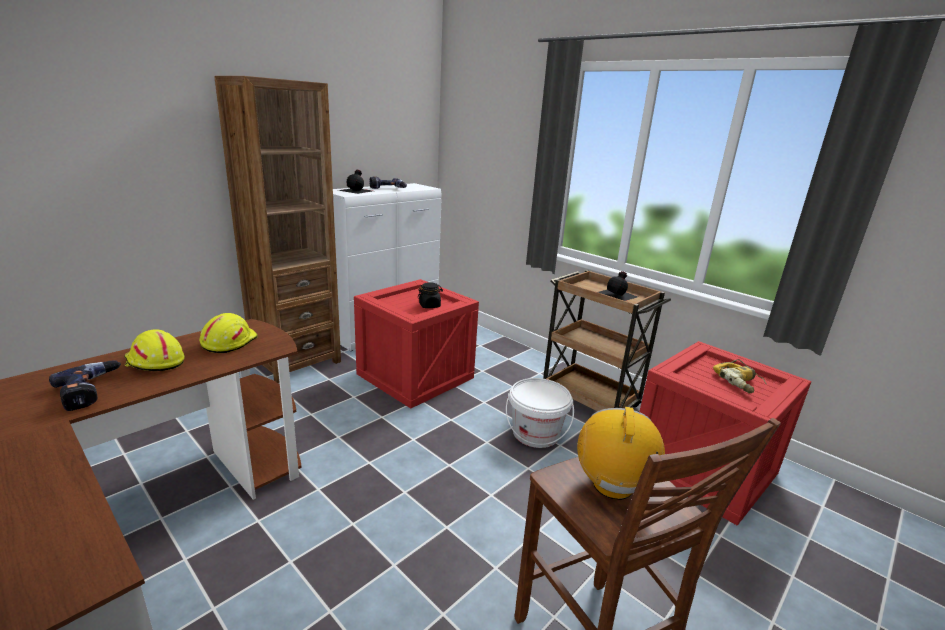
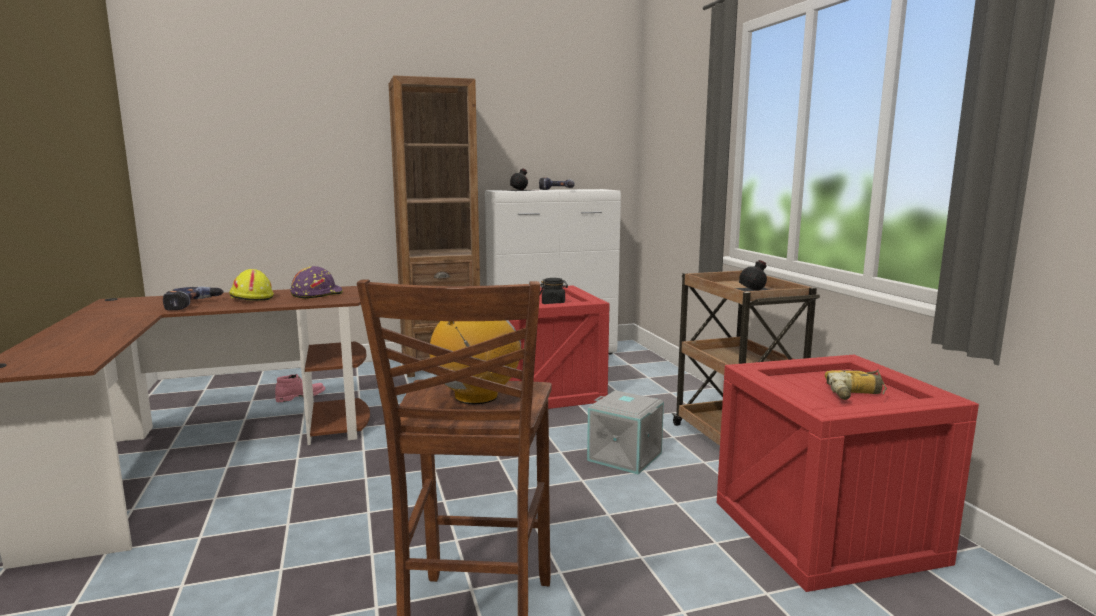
camera: 30 degrees right, 10 degrees down
(182, 434) = (301, 397): none -> pink boot
(228, 342) = (316, 294): yellow hard hat -> purple hard hat
(536, 434) = (625, 456): white bucket -> grey storage box

